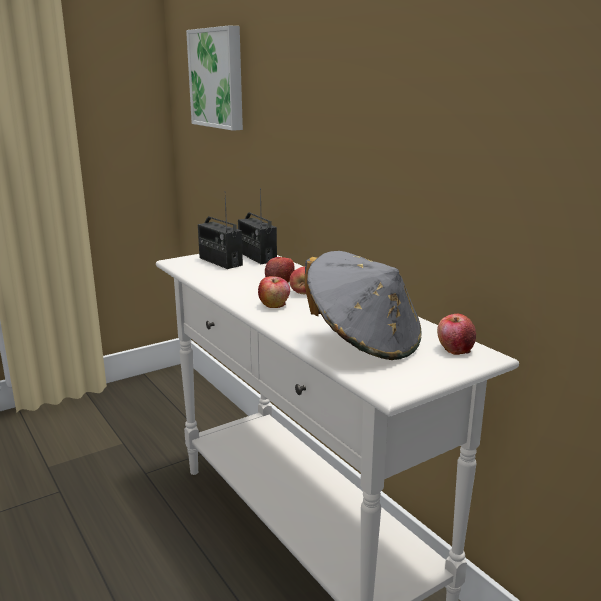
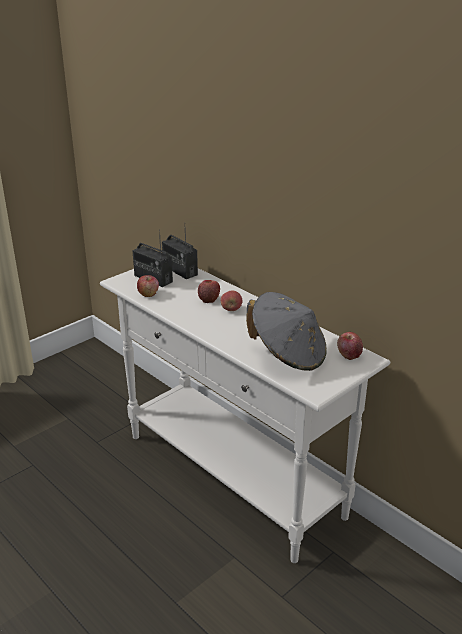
camera: 10 degrees left, 10 degrees up
(218, 78) = (127, 112): picture -> none
(274, 305) = (214, 324): apple -> apple (148, 294)

